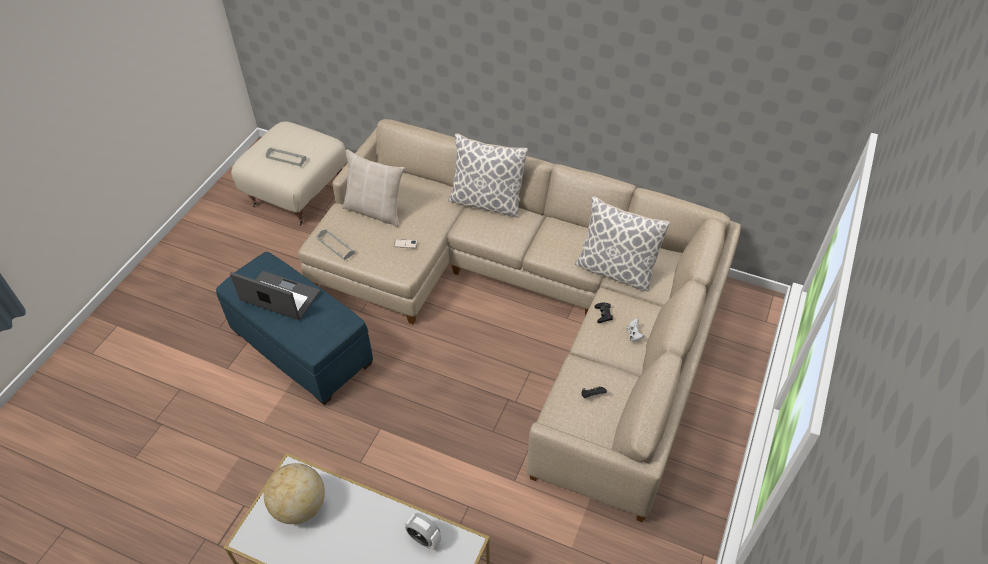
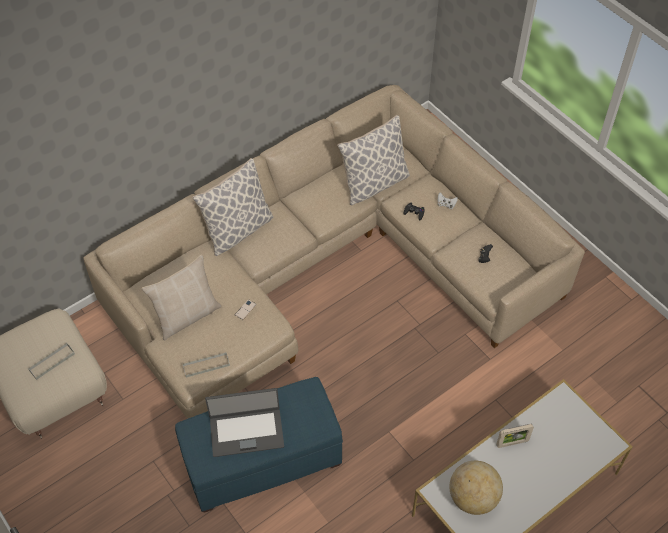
camera: 60 degrees left, 5 degrees up
(280, 297) = (246, 431): laptop -> laptop turned 150 degrees counterclockwise
(380, 517) = (512, 443): none -> picture frame
(424, 539) = (545, 421): alarm clock -> none

